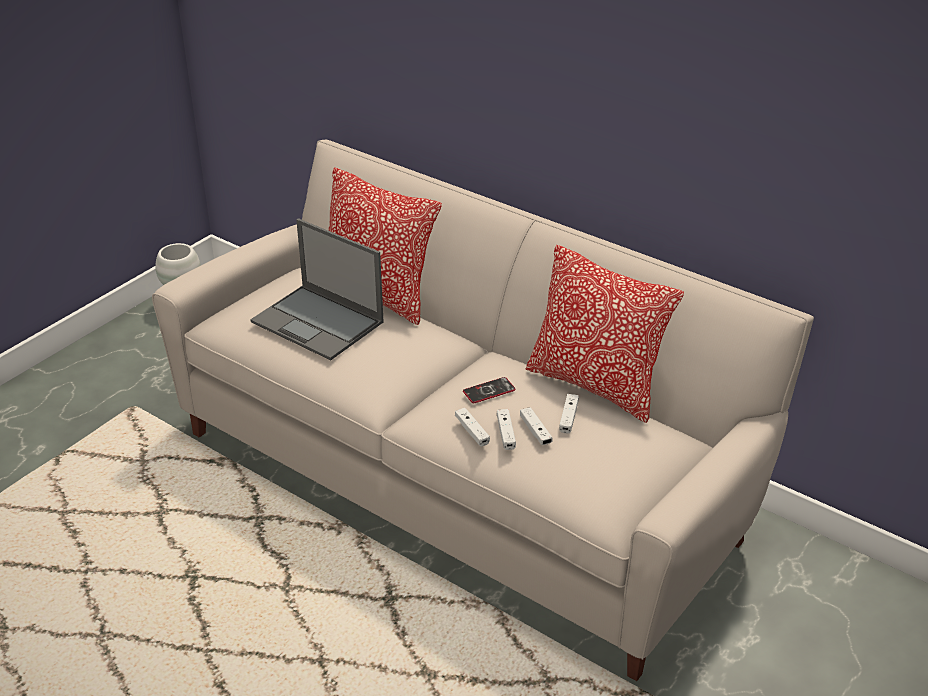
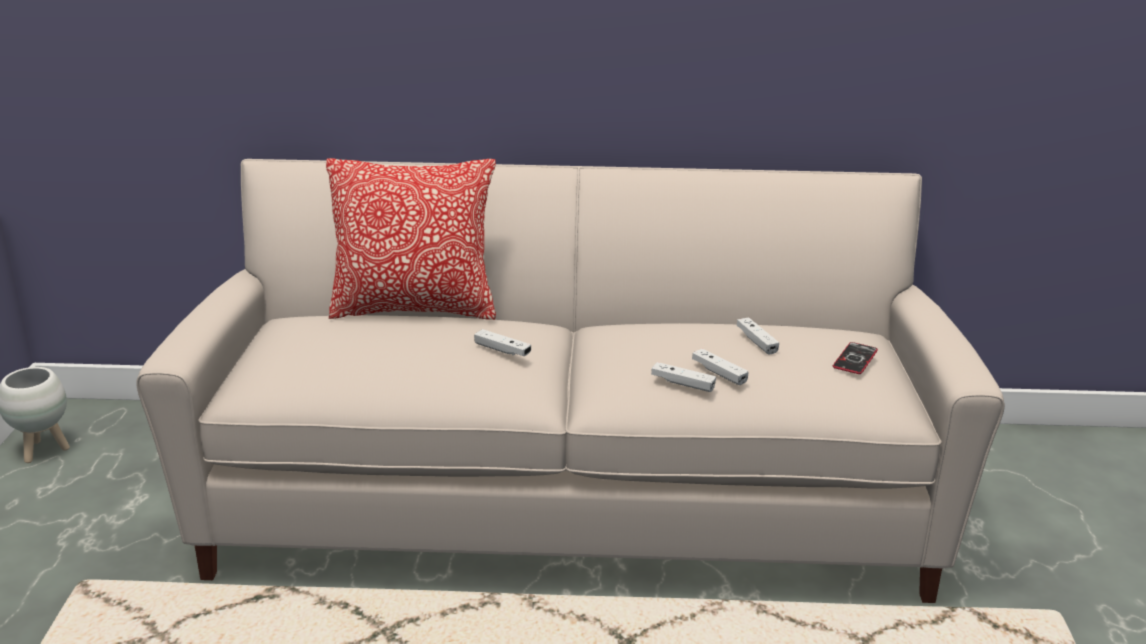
camera: 35 degrees left, 10 degrees down
(319, 322) = (386, 346): laptop -> none
(489, 391) = (651, 346): phone -> phone (855, 359)
(535, 431) = (743, 362): white game controller -> white game controller (502, 350)
(595, 385) = (733, 314): pillow -> none

